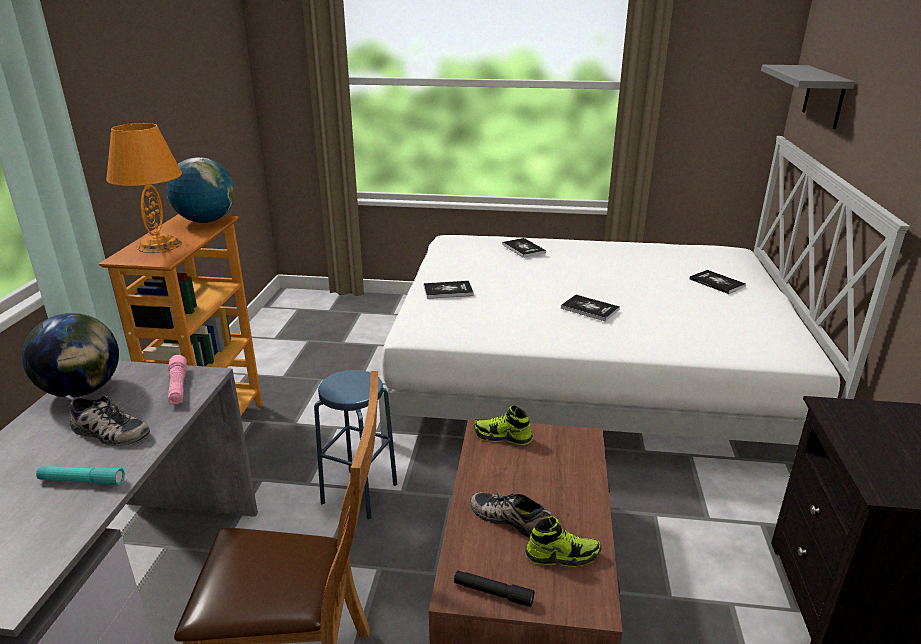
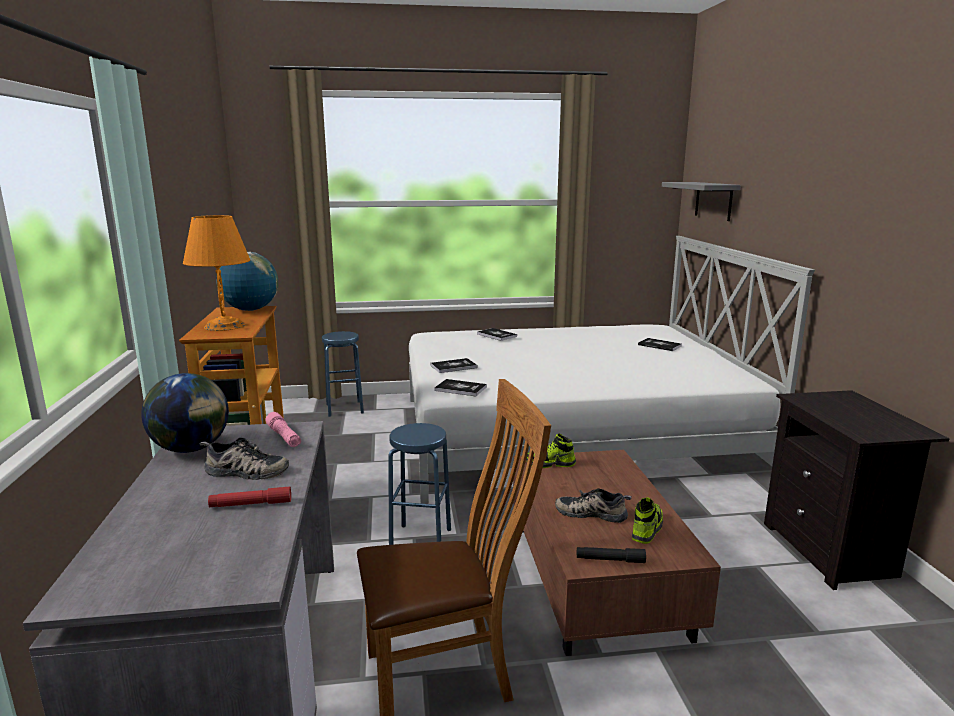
camera: 15 degrees left, 10 degrees down
(82, 481) = (251, 504): turquoise flashlight -> red flashlight
(361, 309) = (344, 408): none -> blue stool
(562, 555) = (647, 529): shoe -> shoe turned 45 degrees counterclockwise
(589, 309) = (577, 368): book -> book (460, 389)

